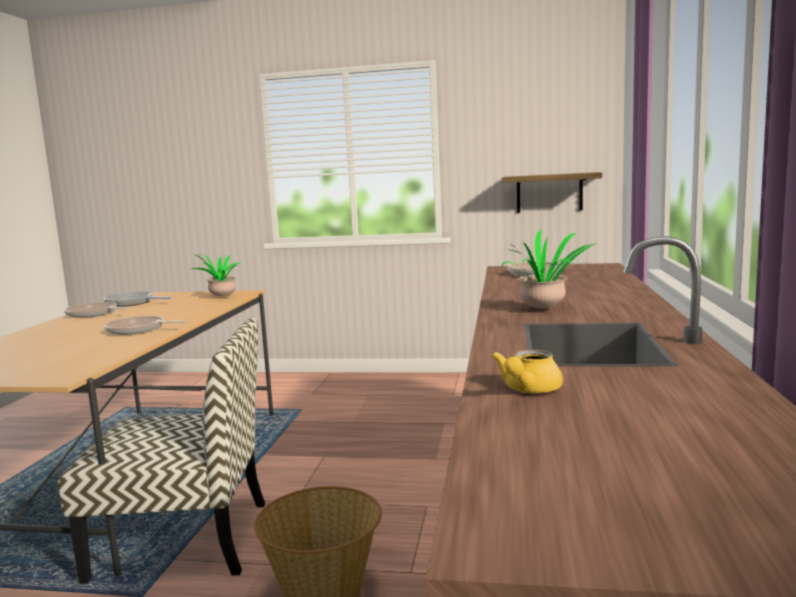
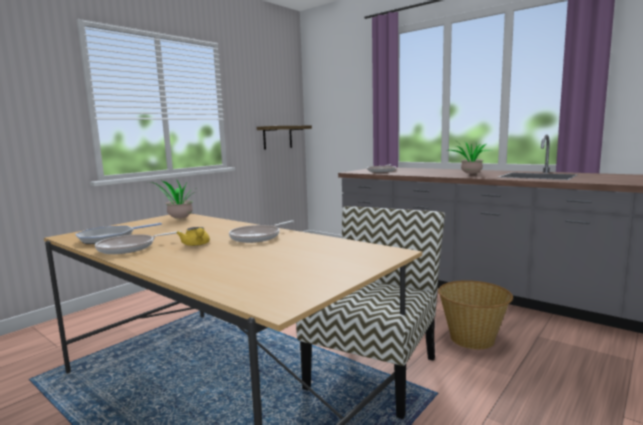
camera: 60 degrees left, 0 degrees up
(528, 390) = (603, 181): yellow teapot -> yellow teapot (196, 245)

